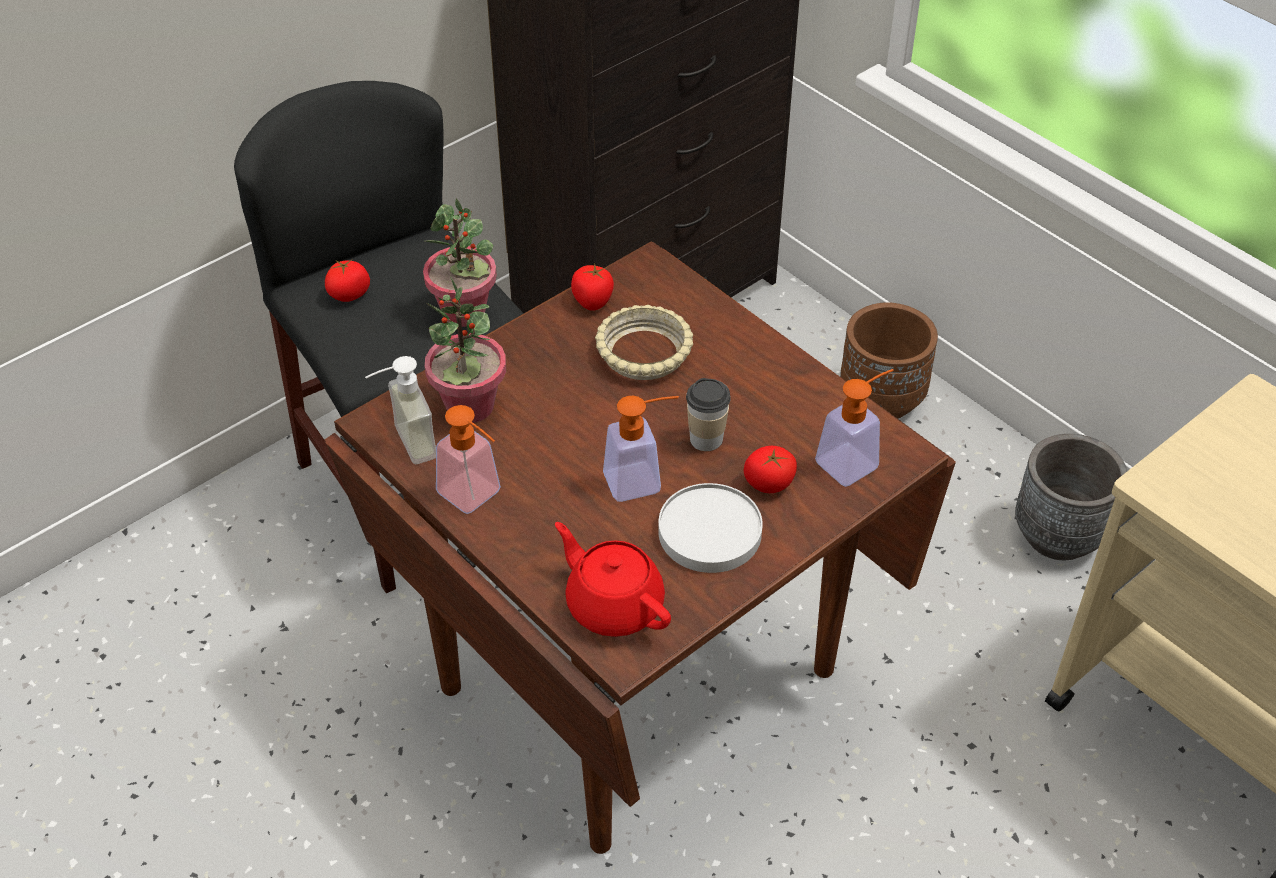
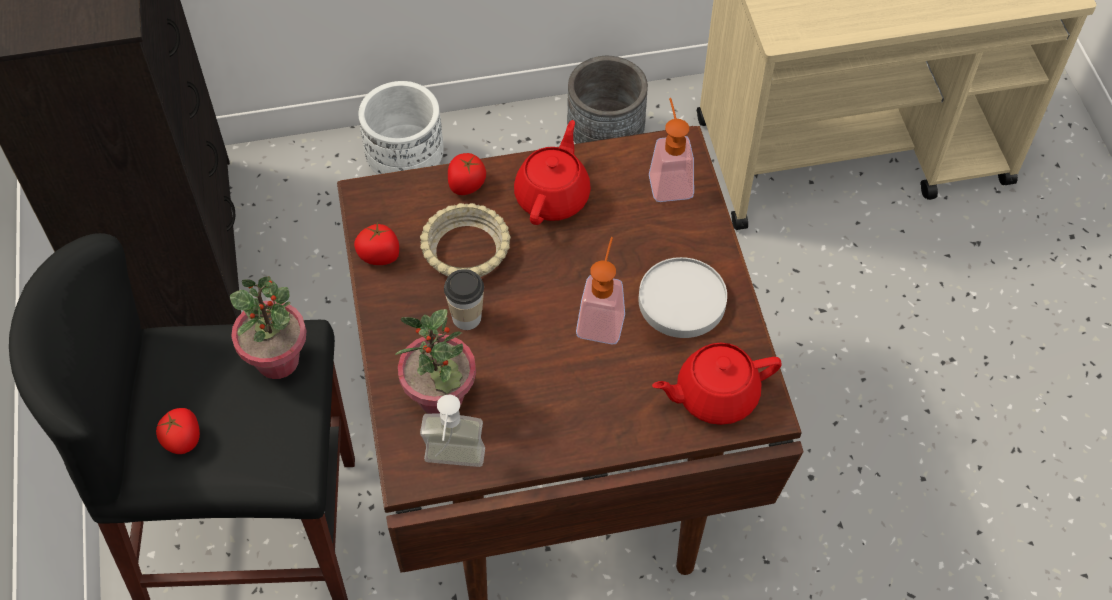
camera: 60 degrees left, 10 degrees up
(476, 498) = (547, 438): soap dispenser -> none
(706, 439) = (587, 256): cup -> cup (466, 317)
(757, 385) = (553, 196): none -> red teapot
(768, 483) = (657, 241): tomato -> tomato (466, 185)
(881, 399) = (406, 164): brown planter -> white planter

